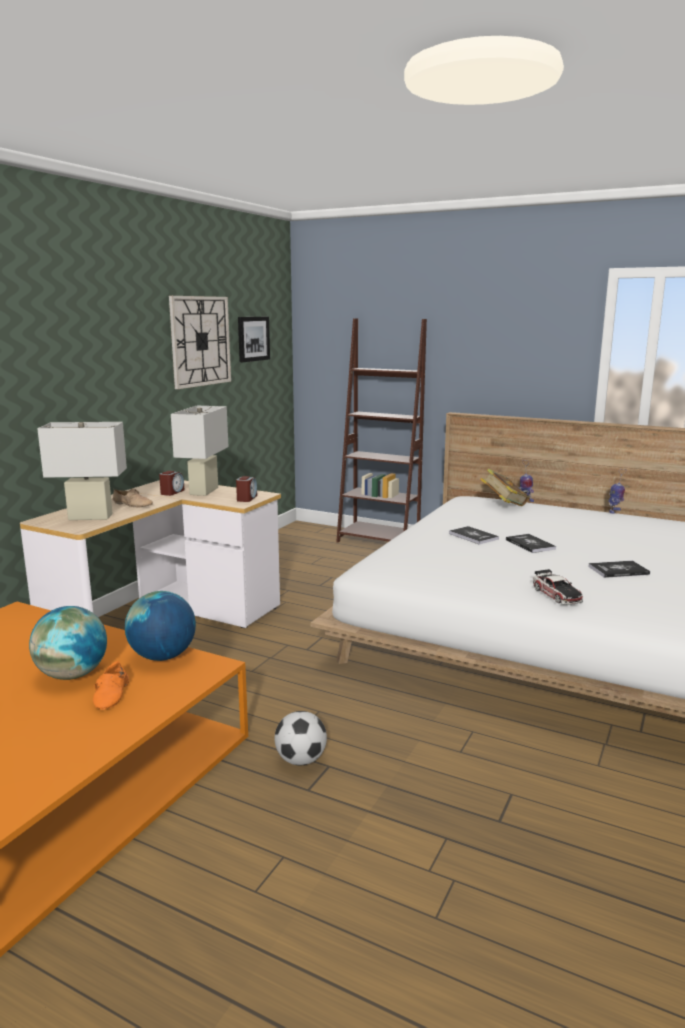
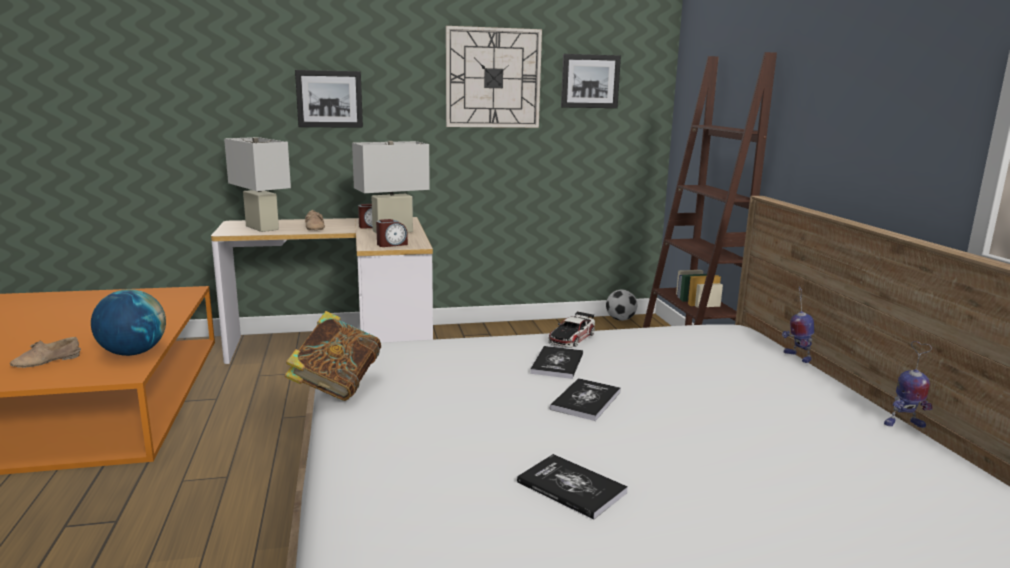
camera: 50 degrees right, 0 degrees up
(72, 675) = (78, 339): globe -> none
(92, 373) = (329, 99): none -> picture
(113, 694) = (47, 361): orange shoe -> beige shoe
(301, 760) = (120, 502): football -> football (620, 319)
(503, 505) = (737, 349): book -> book (336, 387)
(557, 594) = (392, 463): toy car -> toy car (572, 337)

